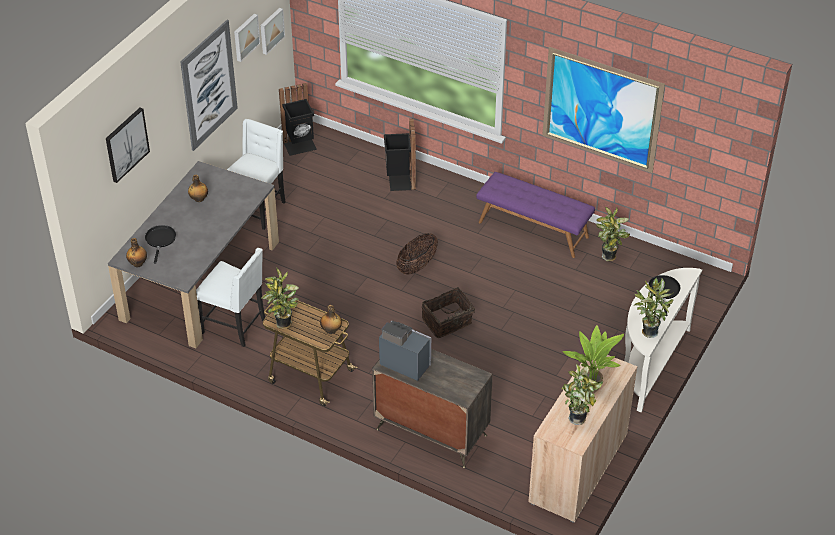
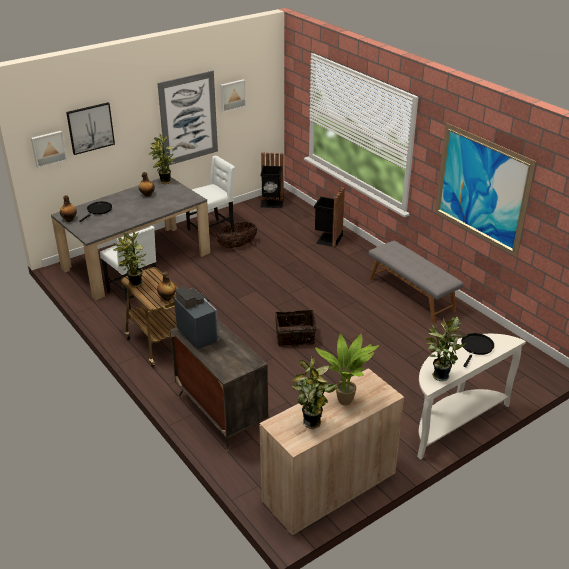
camera: 25 degrees right, 10 degrees down
(271, 30) = (261, 102): picture -> picture (48, 148)
(417, 266) = (300, 294): basket -> basket (237, 245)
(533, 229) = (411, 294): purple bench -> grey bench
(609, 258) = (465, 331): potted plant -> potted plant (165, 182)

